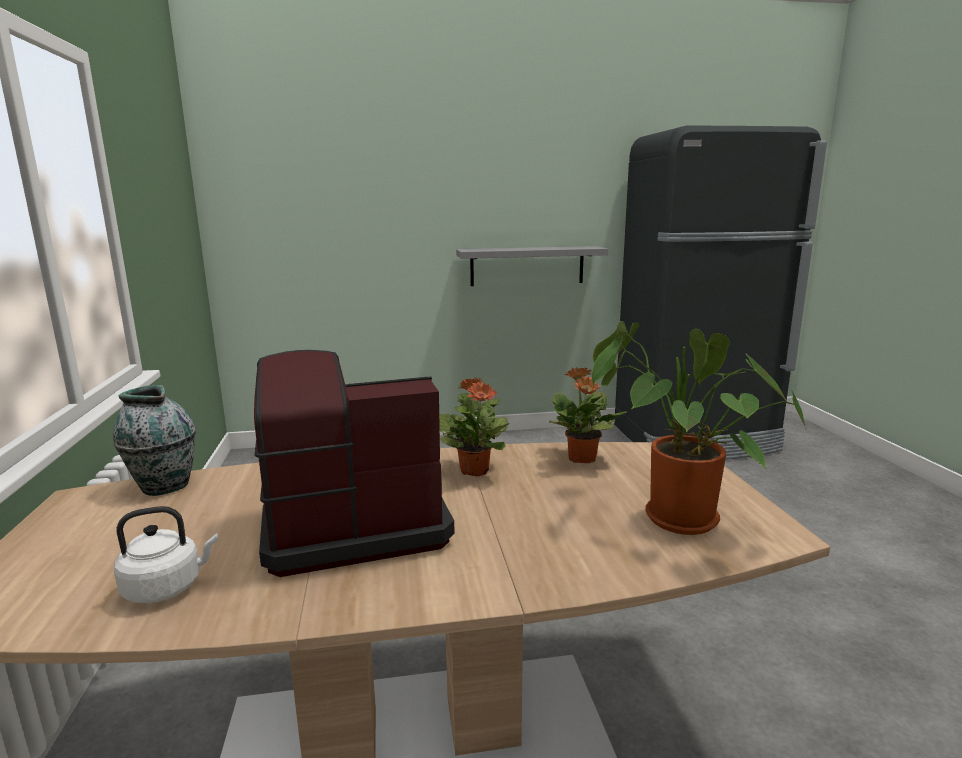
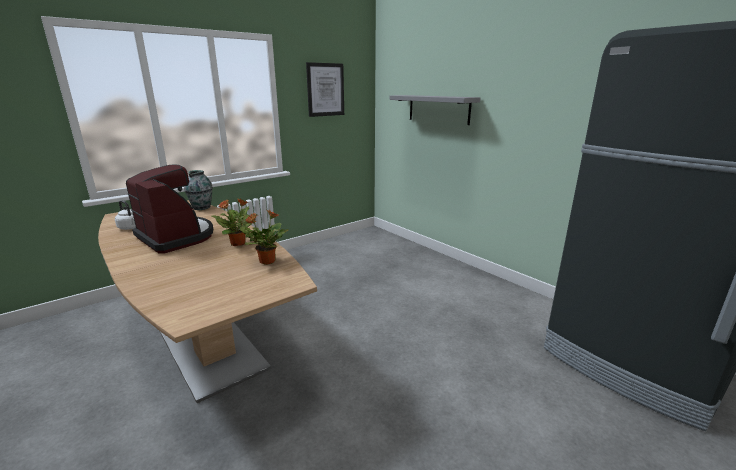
camera: 60 degrees right, 5 degrees up
(156, 188) = (325, 90): none -> picture
(527, 266) = (534, 156): grey shelf -> grey shelf (438, 109)
(672, 519) = (197, 291): potted plant -> none

